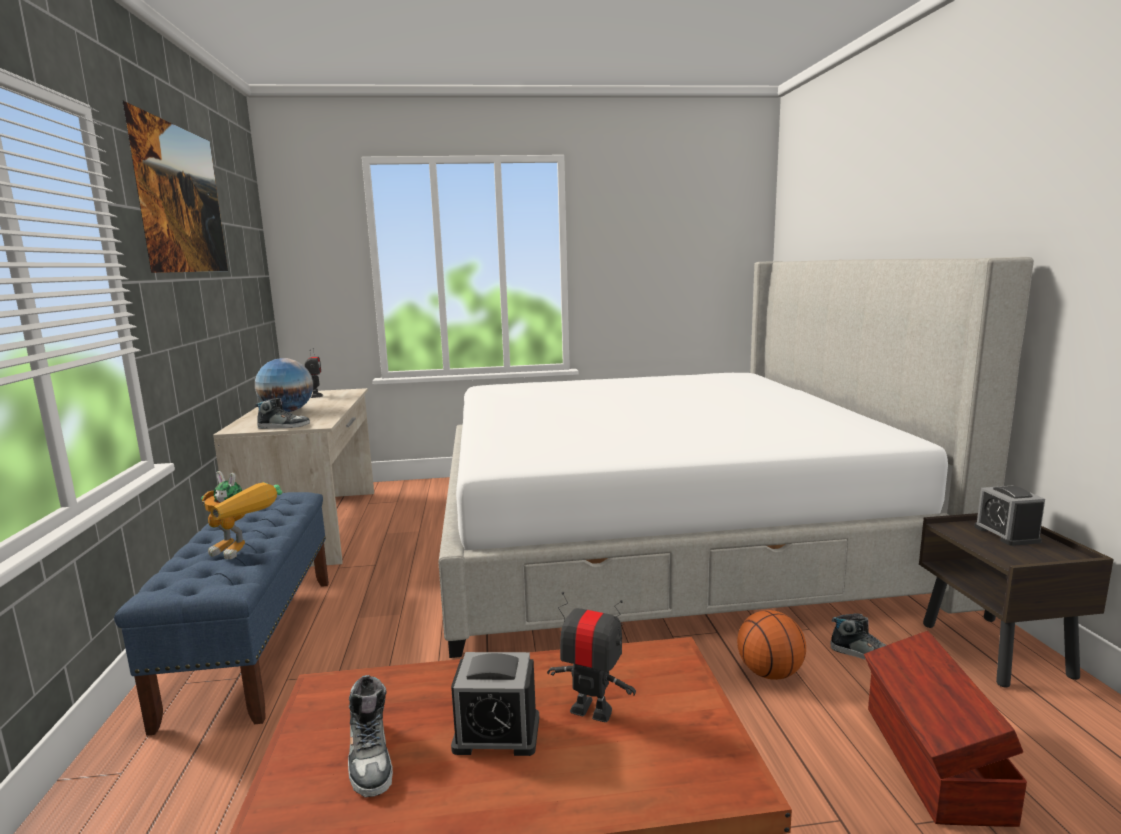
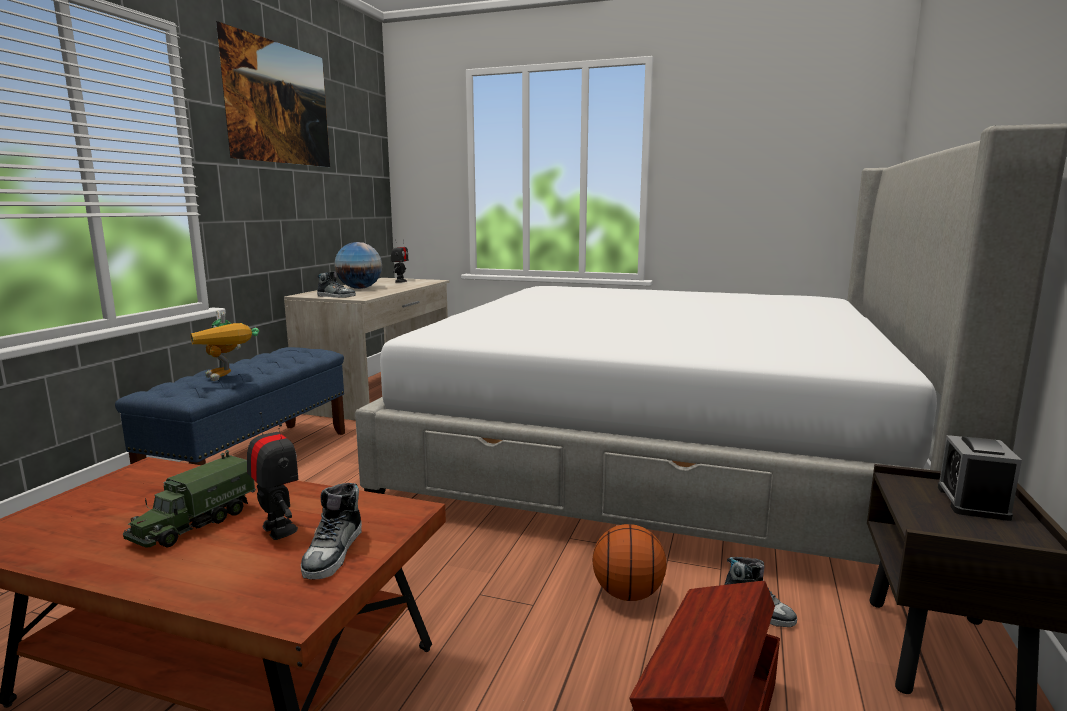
camera: 25 degrees right, 0 degrees up
(371, 757) = (104, 513): shoe -> shoe (334, 552)
(496, 734) = (194, 524): alarm clock -> toy truck

